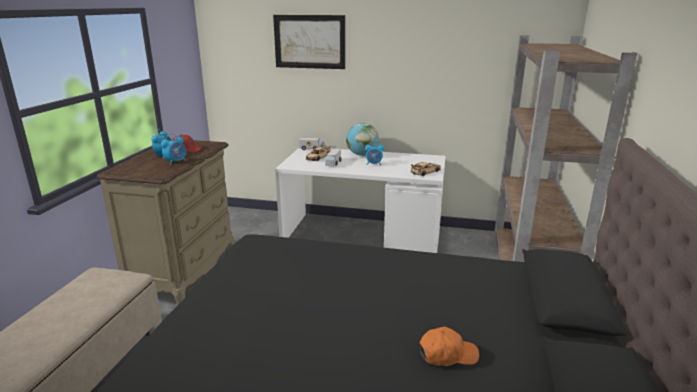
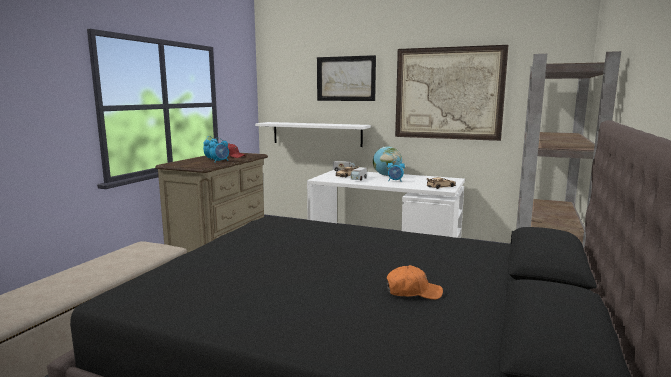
camera: 10 degrees right, 10 degrees down
(277, 106) = (316, 134): none -> white shelf
(428, 62) = (448, 93): none -> picture

